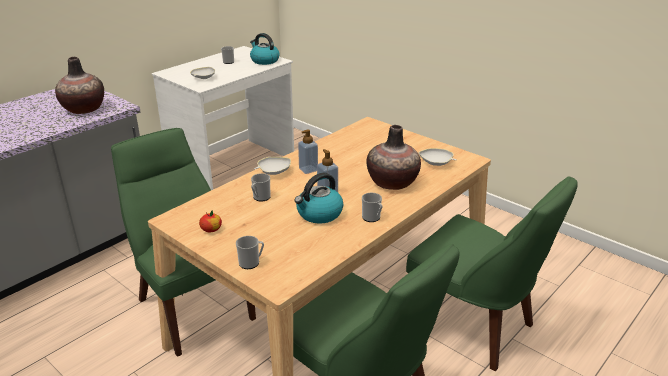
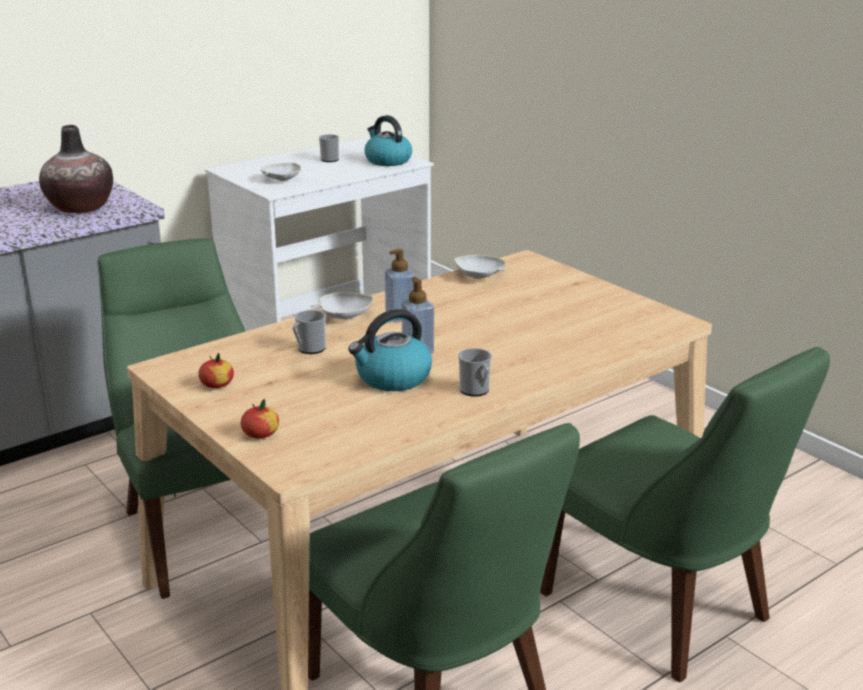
camera: 10 degrees right, 5 degrees down
(251, 263) = (260, 434): mug -> apple
(392, 182) = (529, 344): vase -> none
(436, 163) = (615, 323): white bowl -> white bowl (480, 277)

